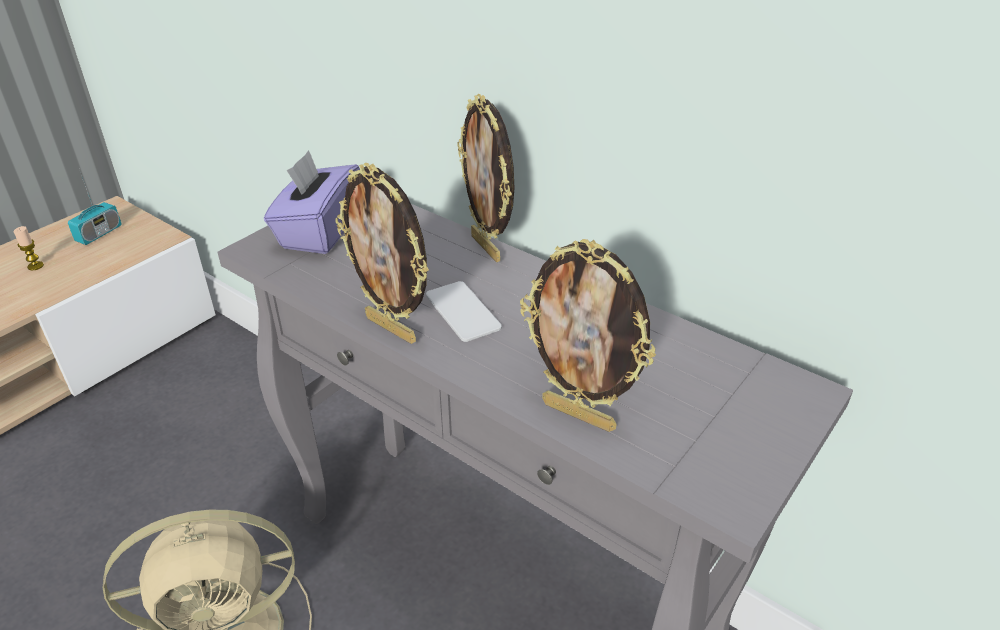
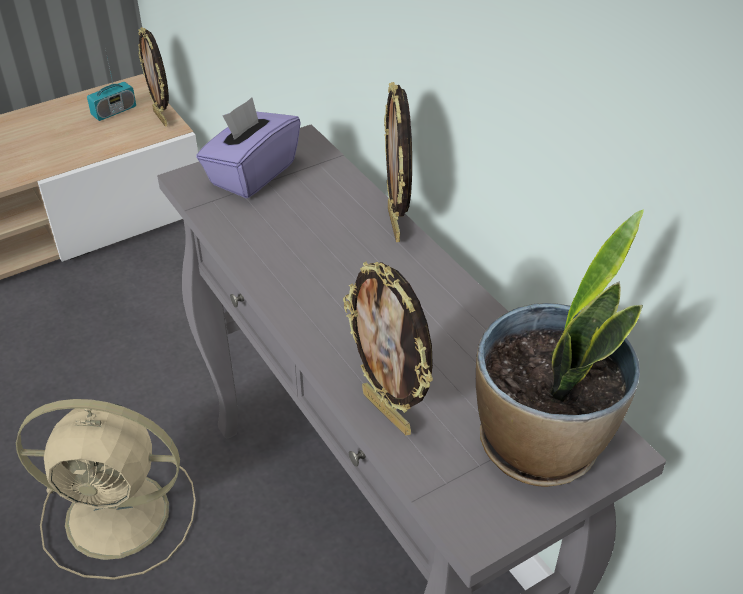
camera: 20 degrees right, 5 degrees up
(35, 266) = (51, 133): candle -> none
(392, 328) = (269, 287): picture frame -> picture frame (161, 118)
(462, 312) = (338, 286): phone -> none
(740, 406) = (541, 445): none -> potted plant

